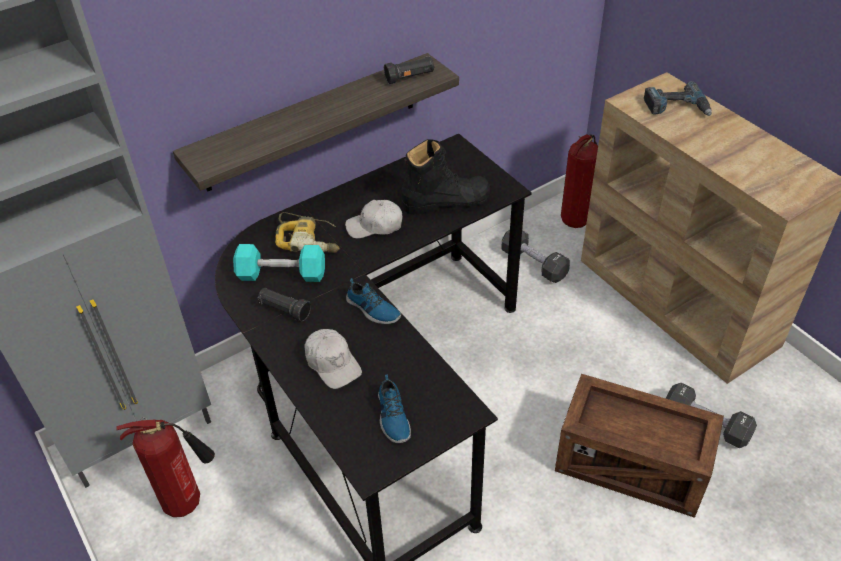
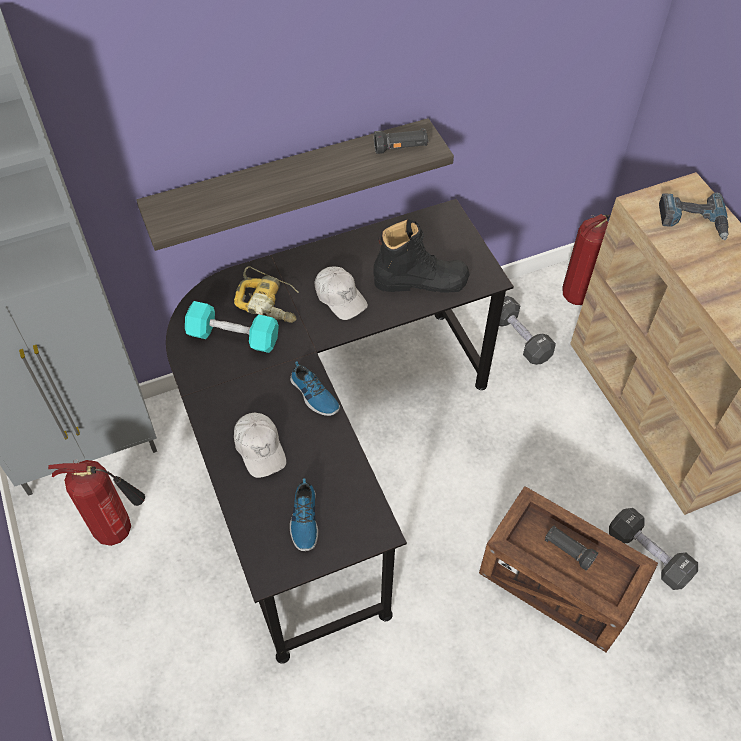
camera: 10 degrees right, 10 degrees up
(284, 310) = (227, 379): black flashlight -> black flashlight (568, 550)
(375, 226) = (340, 297): white cap -> white cap turned 135 degrees counterclockwise

